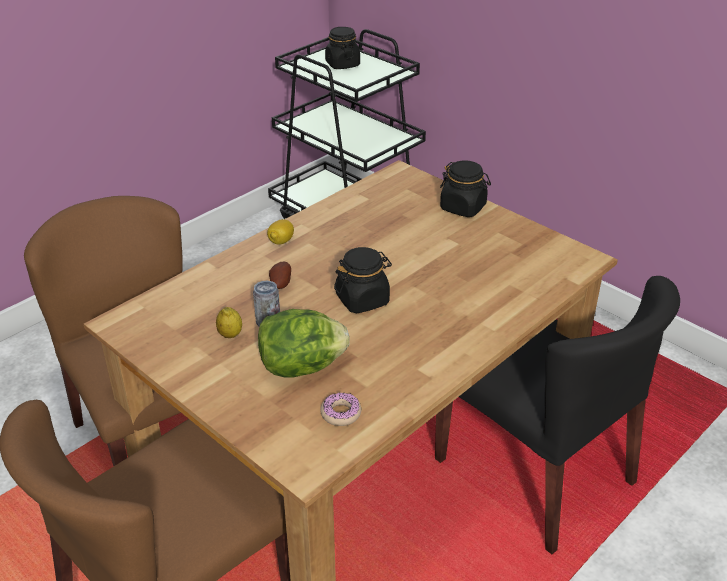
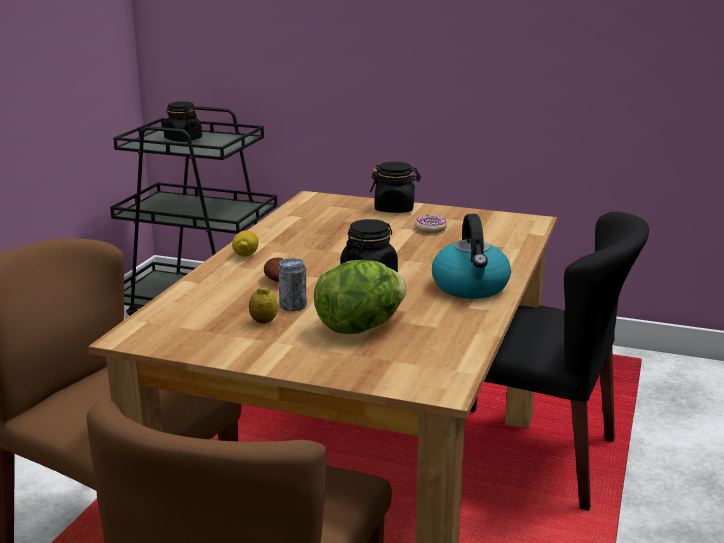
camera: 25 degrees left, 15 degrees down
(341, 413) = (432, 348): donut -> donut (430, 229)
(442, 342) = (471, 287): none -> kettle

